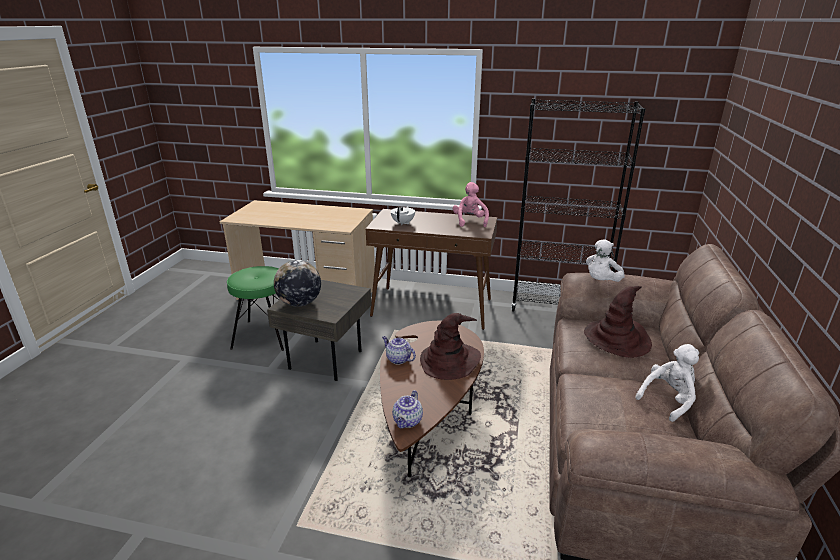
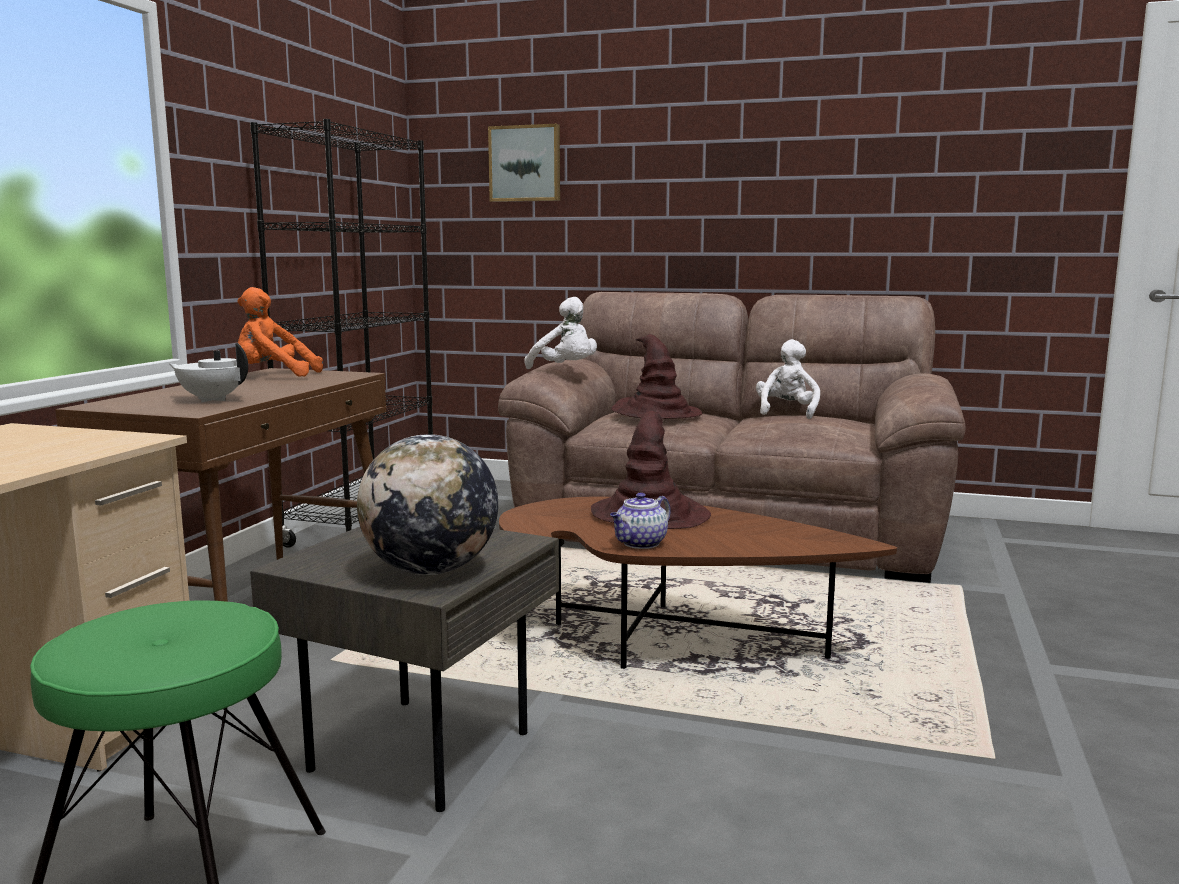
camera: 85 degrees left, 15 degrees down
(407, 421) = (828, 541): teapot -> none
(470, 221) = (273, 376): pink plush toy -> orange plush toy
(668, 399) = (787, 412): white plush toy -> white plush toy turned 45 degrees clockwise
(751, 127) = (525, 164): none -> picture

